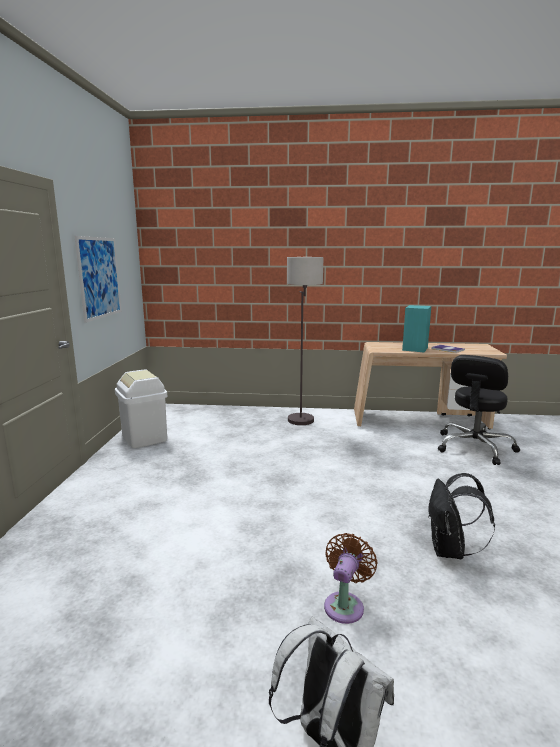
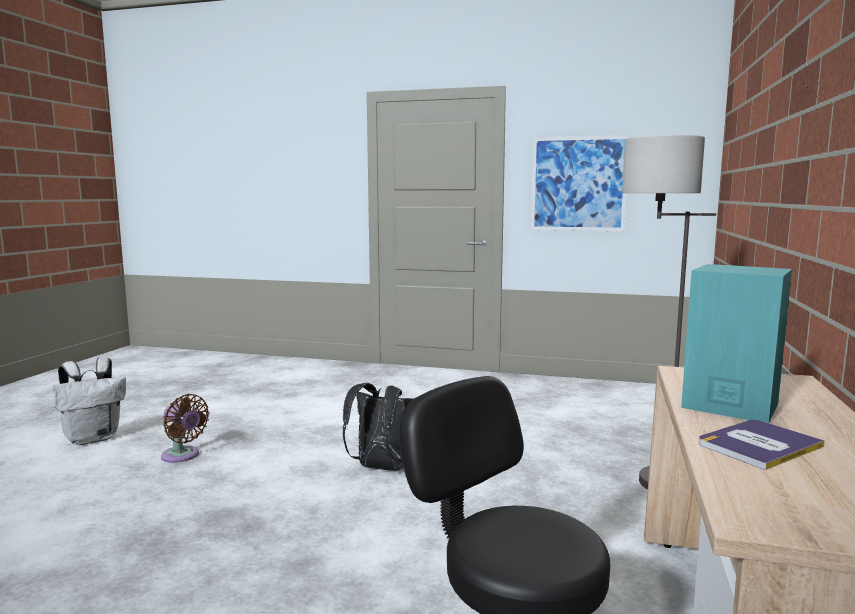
camera: 100 degrees right, 5 degrees down
(145, 438) = (561, 388): white trash can -> none
(450, 551) = (185, 526): black backpack -> black backpack (382, 468)

